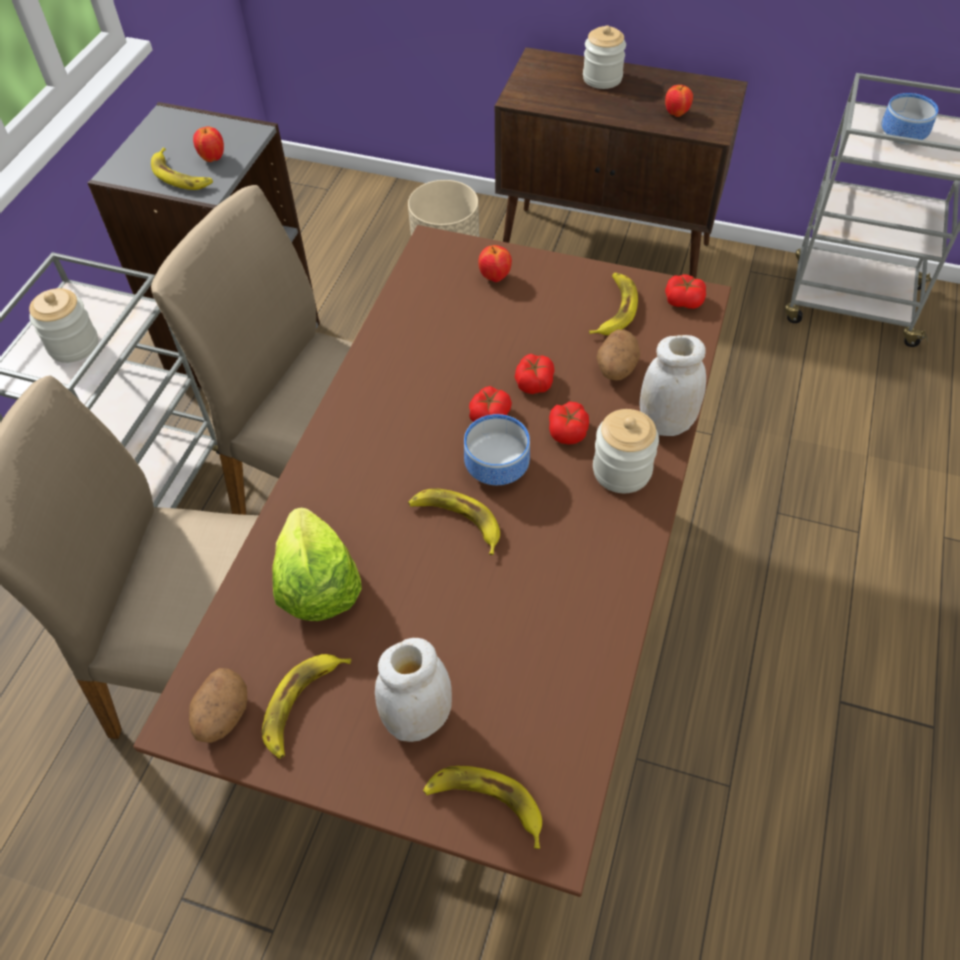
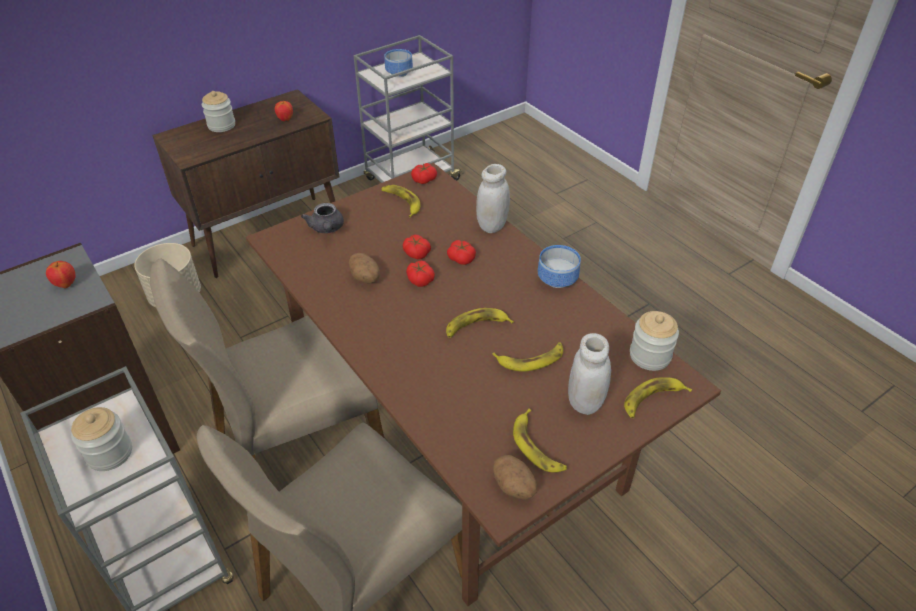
camera: 55 degrees left, 10 degrees down
(181, 176) = (59, 306): banana -> banana (531, 359)
(317, 585) = (463, 403): lettuce -> none
(495, 277) = (326, 229): apple -> grey teapot
(499, 468) = (459, 294): bowl -> bowl (558, 279)
(616, 369) = (441, 223): potato -> potato (366, 278)
(622, 470) = (505, 254): jar -> jar (650, 356)

